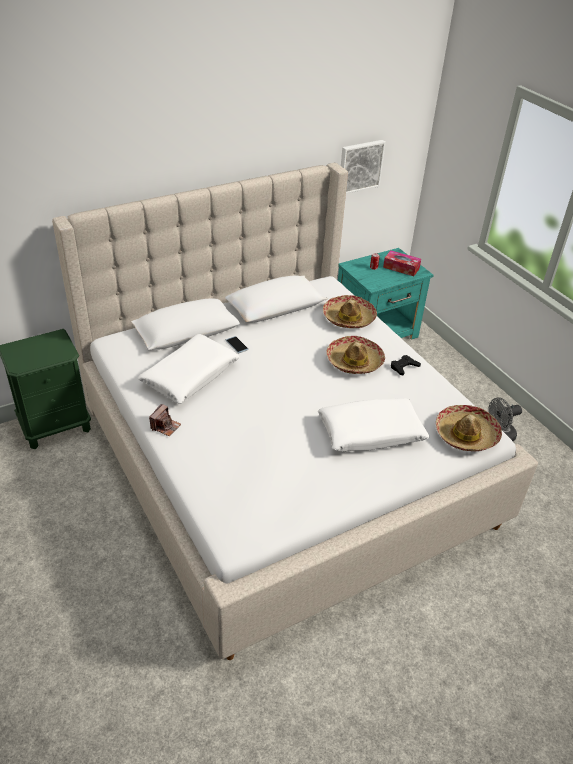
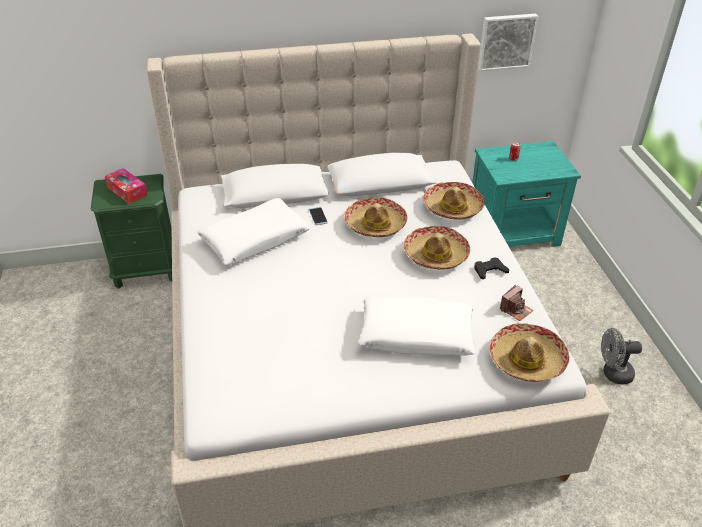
camera: 20 degrees right, 0 degrees up
(165, 426) = (204, 286): camera -> camera (515, 310)
(291, 344) = (375, 224): none -> hat
(401, 268) = (545, 163): tissue box -> tissue box (127, 191)

